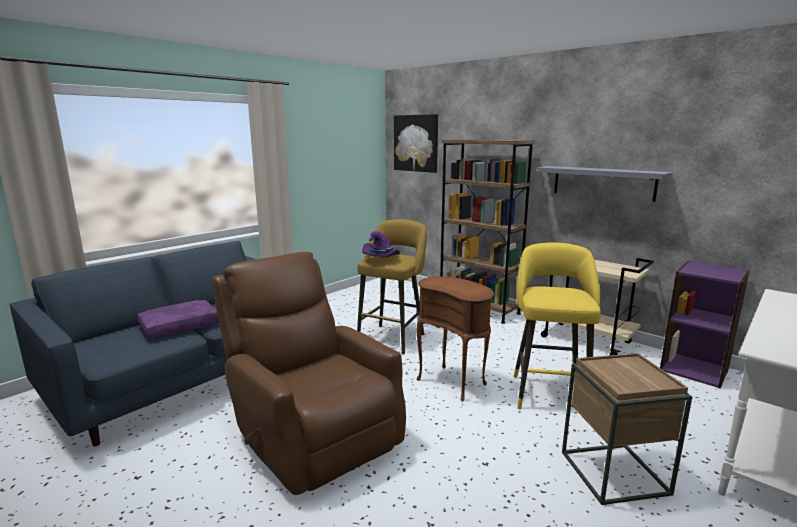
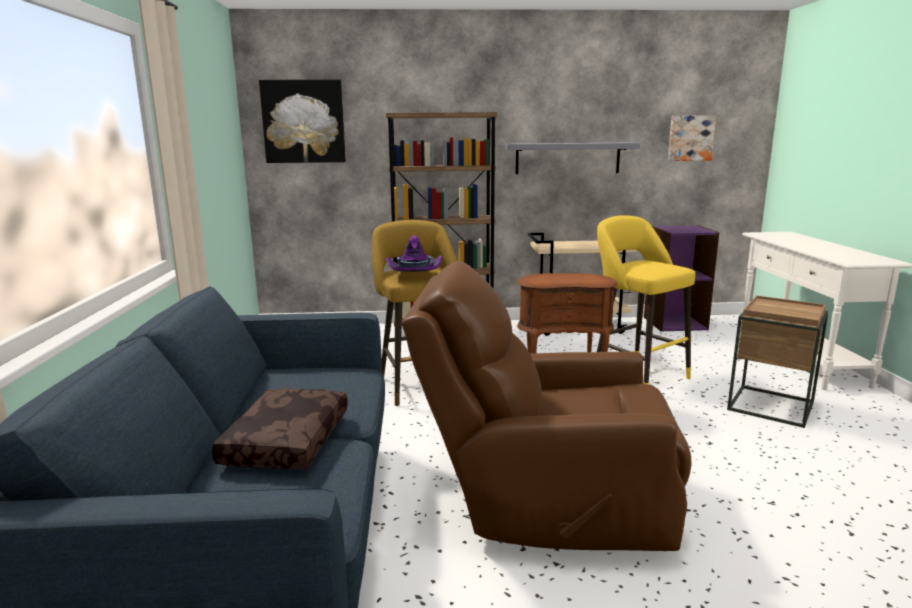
camera: 45 degrees left, 0 degrees up
(180, 326) = (285, 441): purple pillow -> brown pillow
(750, 171) = (690, 138): none -> picture

